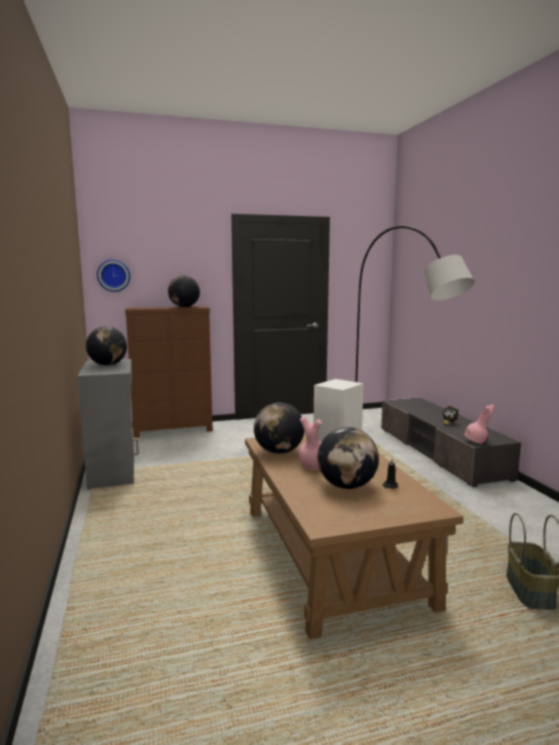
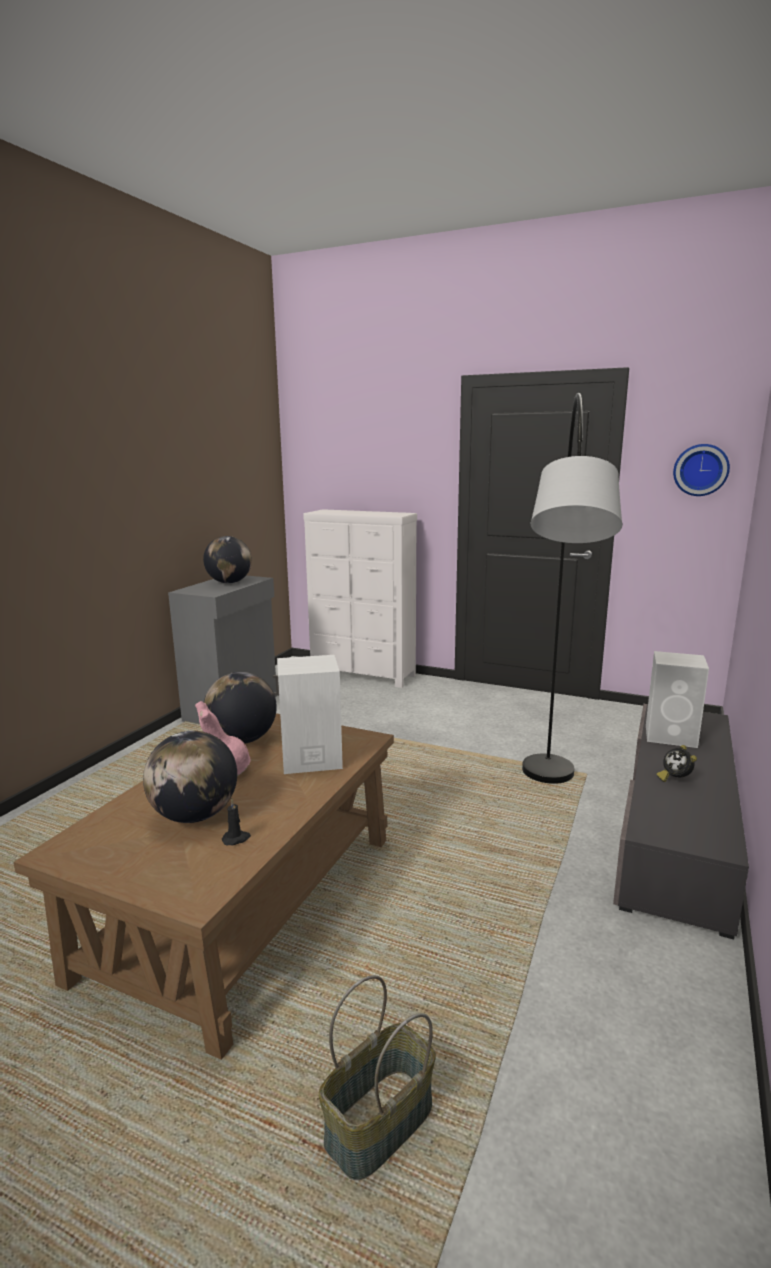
camera: 40 degrees right, 5 degrees up
(113, 275) = (313, 468): wall clock -> wall clock (700, 470)
(173, 430) = (363, 675): brown dresser -> white dresser
(184, 307) = (378, 514): globe -> none
(417, 409) = (672, 736): none -> white speaker
(476, 442) = (651, 830): pink vase -> none

